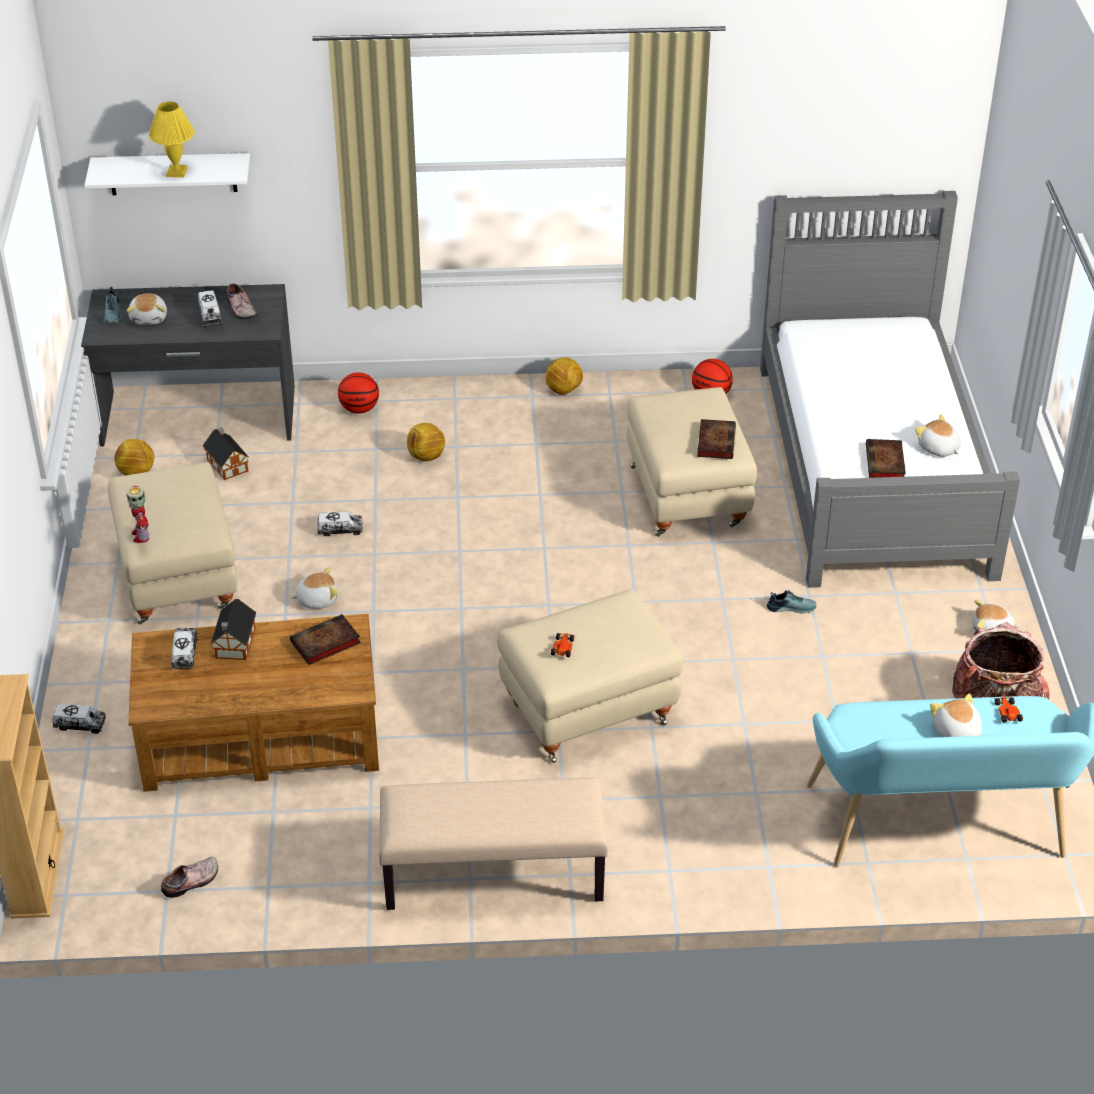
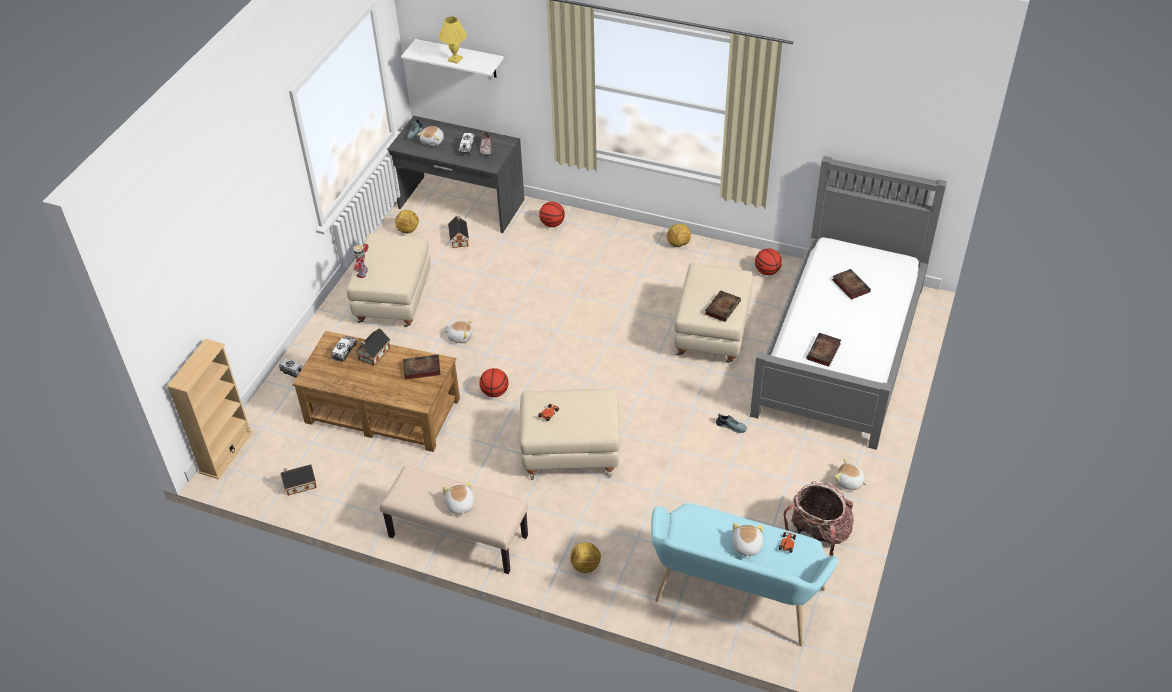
camera: 25 degrees right, 5 degrees up
(192, 882) = (299, 484): shoe -> toy house
(340, 530) = (497, 297): toy truck -> none
(420, 661) = (494, 392): none -> basketball
(426, 456) = (572, 264): football -> football (585, 565)
(864, 371) = (849, 285): none -> book
(938, 448) = (864, 351): plush toy -> plush toy (460, 505)

